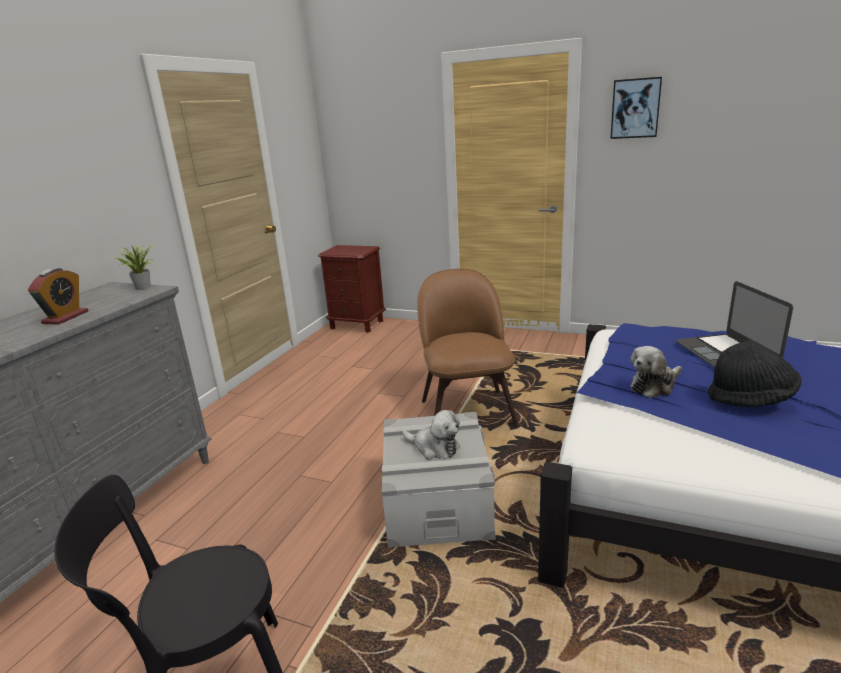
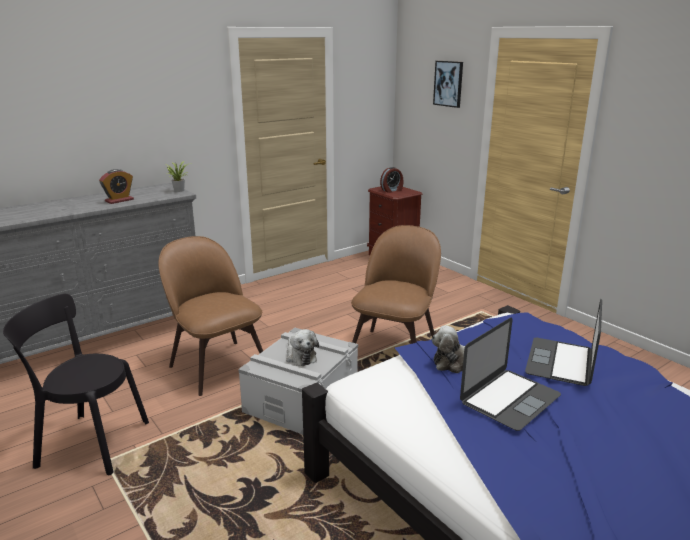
camera: 30 degrees right, 0 degrees up
(290, 505) = (217, 365): none -> brown chair
(346, 250) = (392, 190): none -> alarm clock
(635, 108) = (654, 104): picture -> picture (448, 83)
(750, 399) = (510, 398): black hat -> laptop

